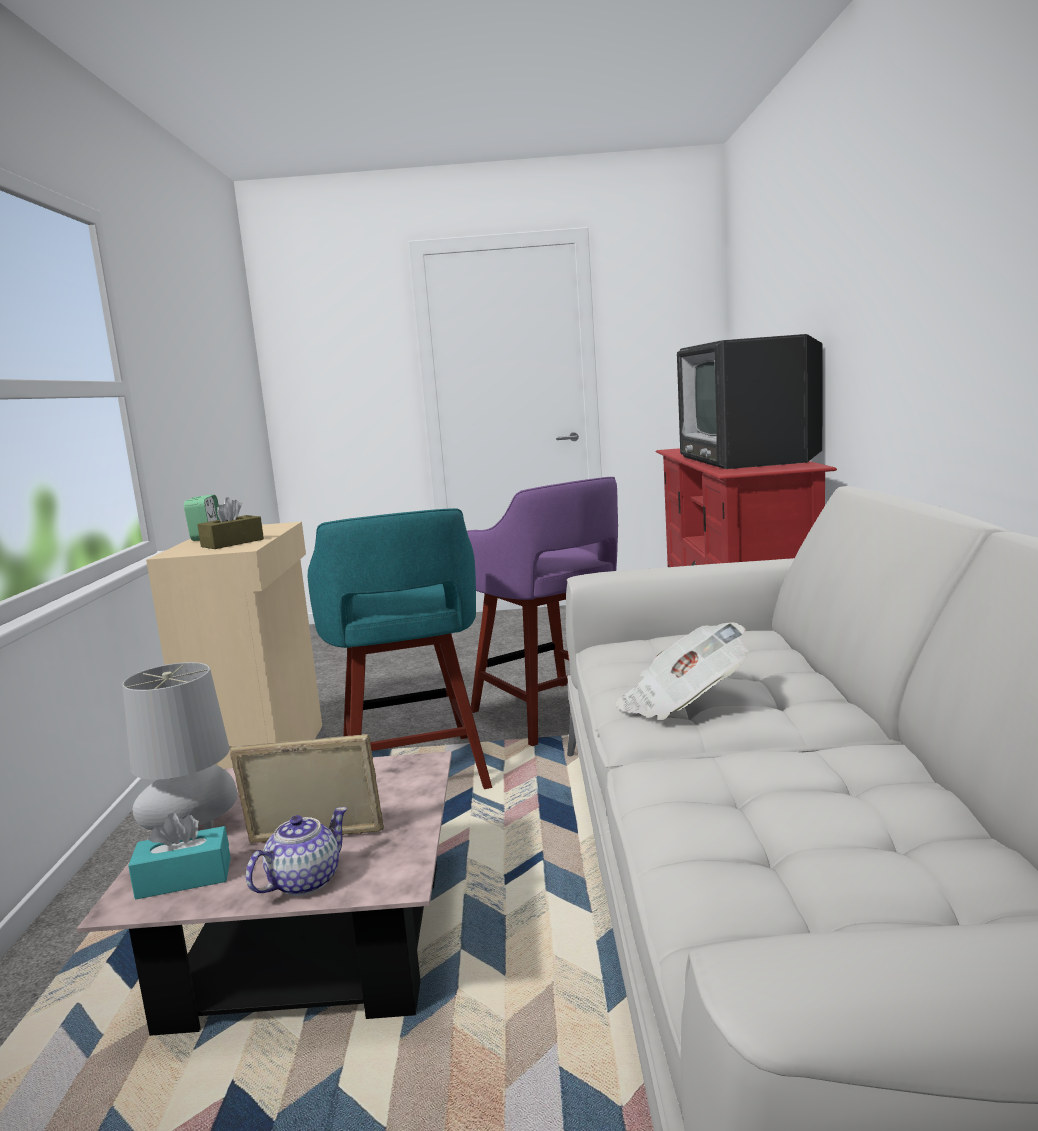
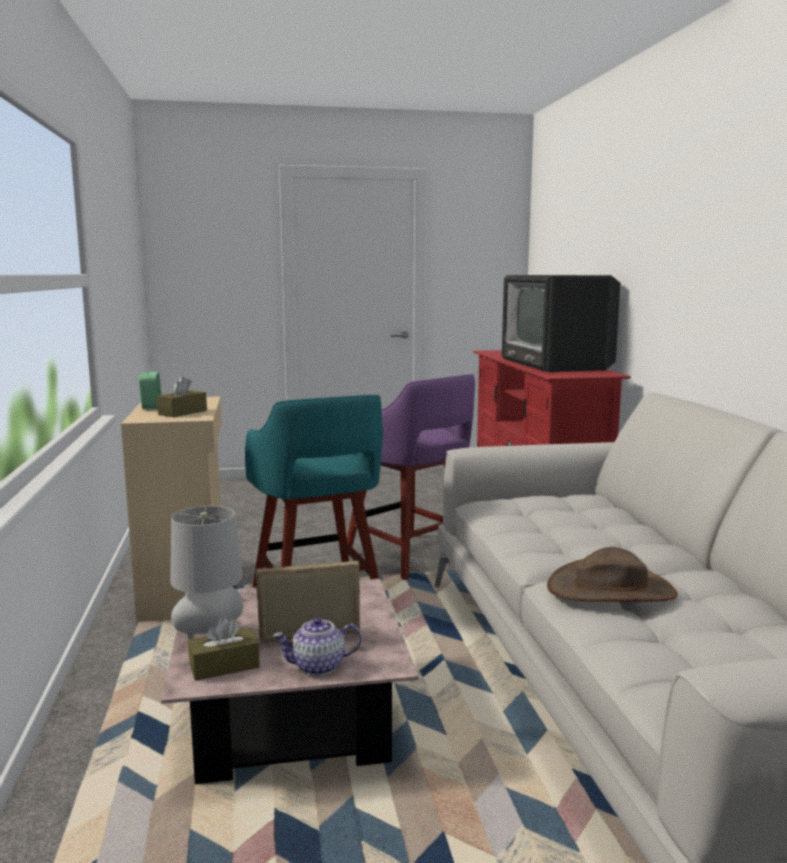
camera: 10 degrees left, 0 degrees up
(184, 878) = (224, 666): turquoise tissue box -> brown tissue box
(303, 882) = (319, 666): teapot -> teapot turned 135 degrees counterclockwise
(681, 703) = (559, 543): newspaper -> none
(721, 776) = (611, 590): none -> brown hat

